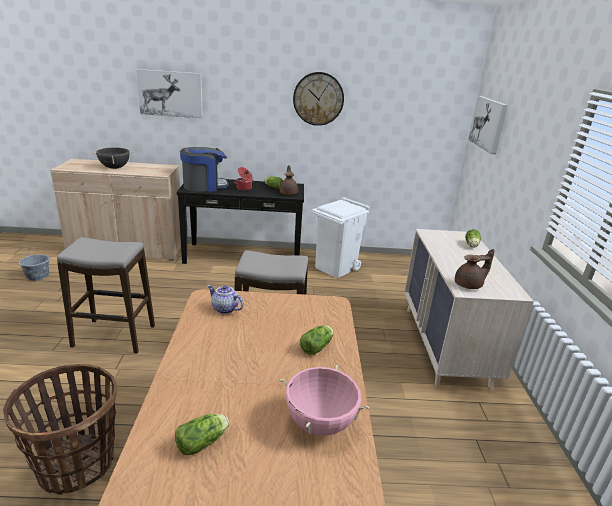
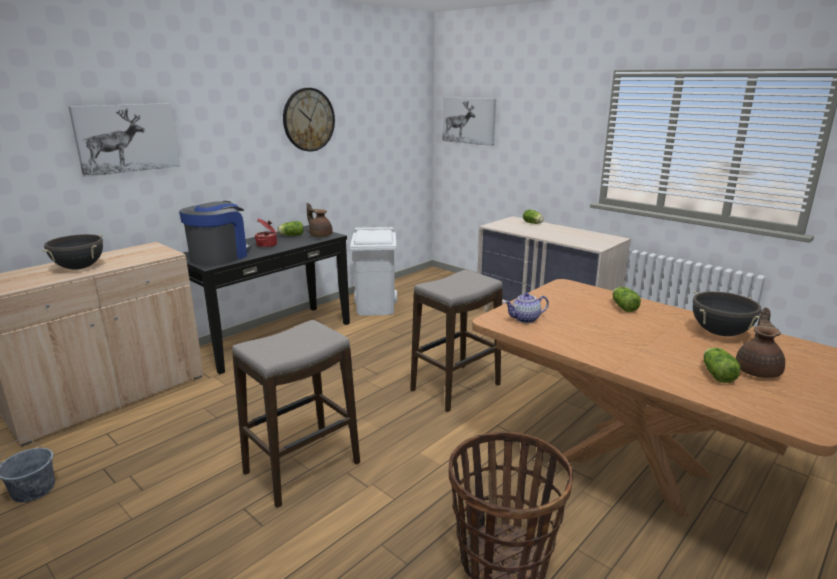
camera: 45 degrees left, 5 degrees down
(320, 423) = (720, 333): pink cooking pot -> black cooking pot
(469, 285) = (590, 243): brown teapot -> brown teapot (758, 370)

